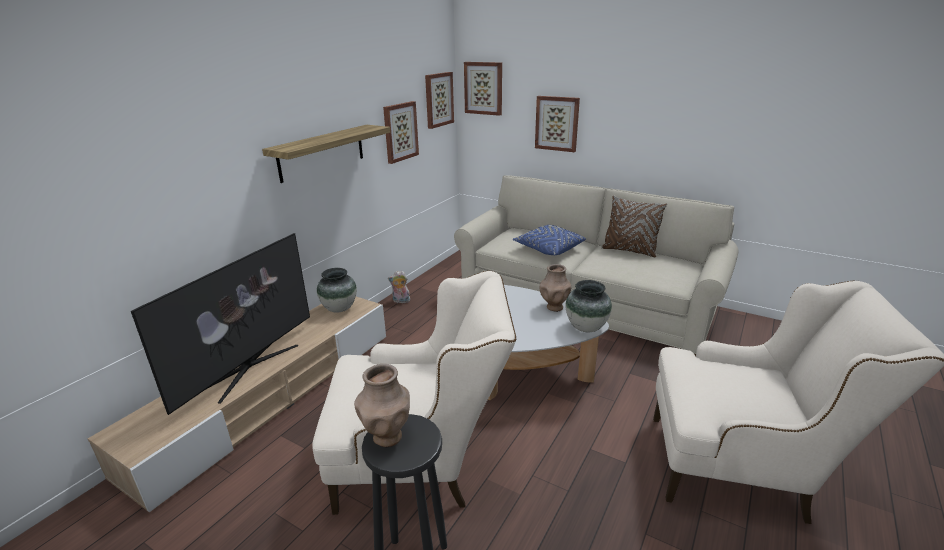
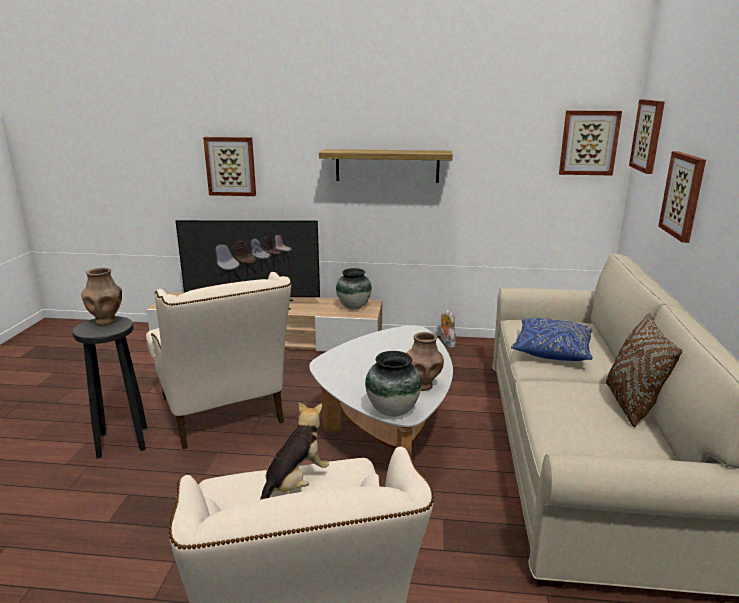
camera: 65 degrees right, 5 degrees down
(400, 132) = (504, 168): picture -> picture (231, 166)
(707, 378) = (295, 484): none -> plush toy

